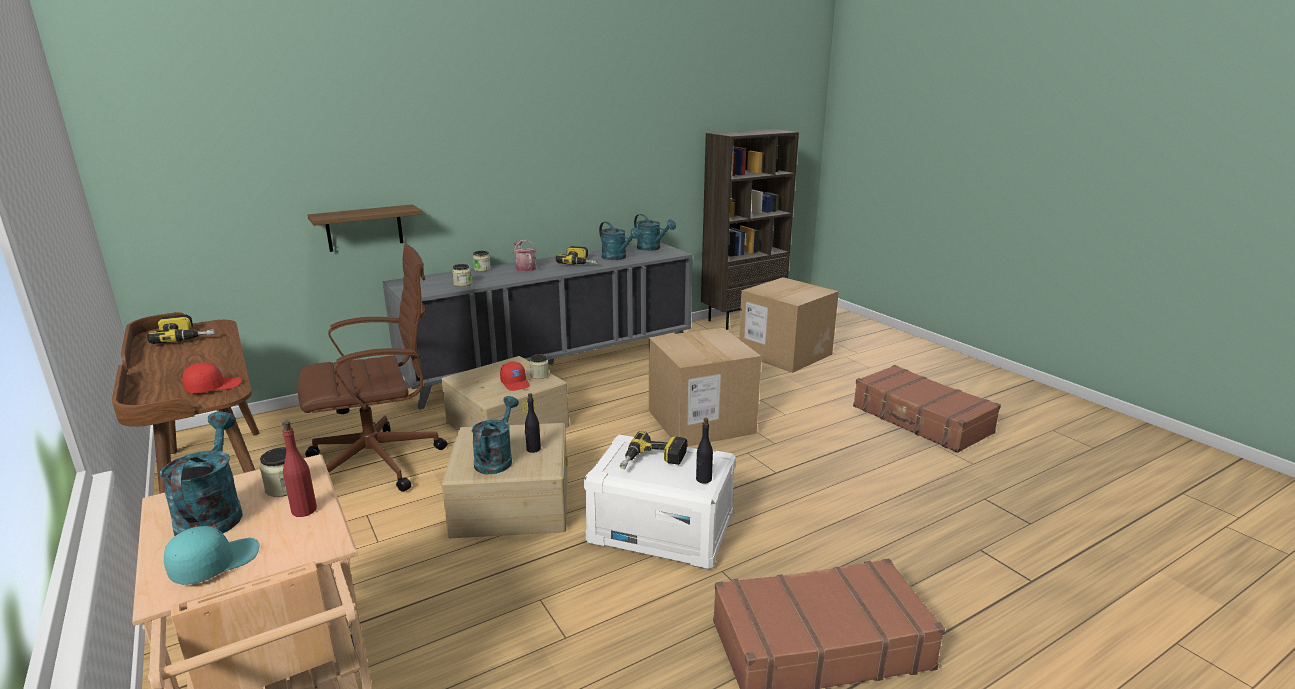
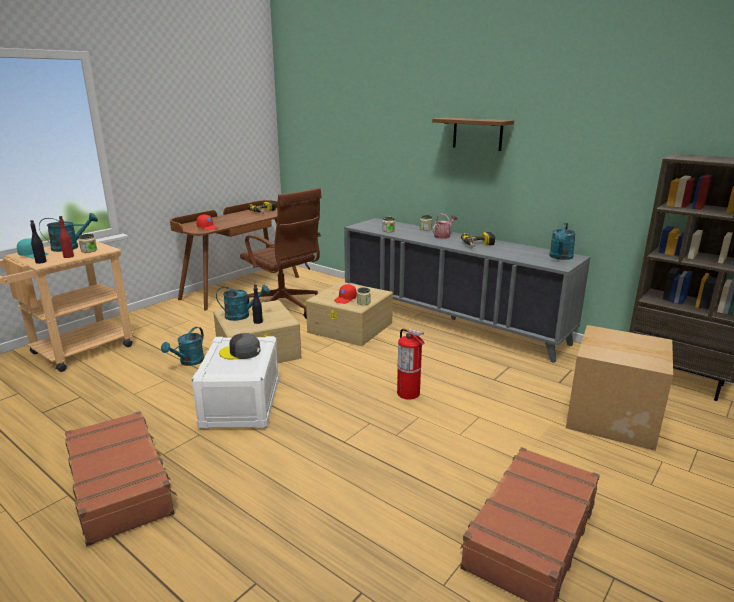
camera: 70 degrees right, 0 degrees up
(364, 228) = (372, 181): shelf -> shelf (477, 134)
(617, 258) = (510, 252): turquoise watering can -> turquoise watering can (189, 362)
(652, 461) = (240, 352): power drill -> grey cap
(700, 421) = (408, 393): cardboard box -> fire extinguisher
(703, 479) = (220, 372): black bottle -> black bottle (41, 262)

